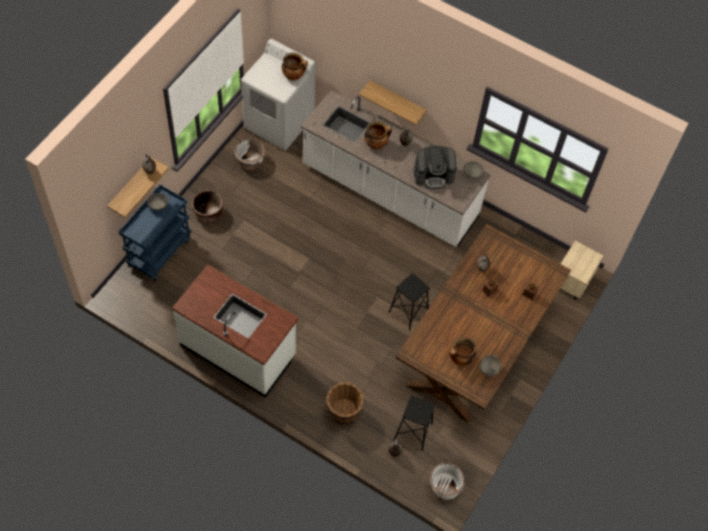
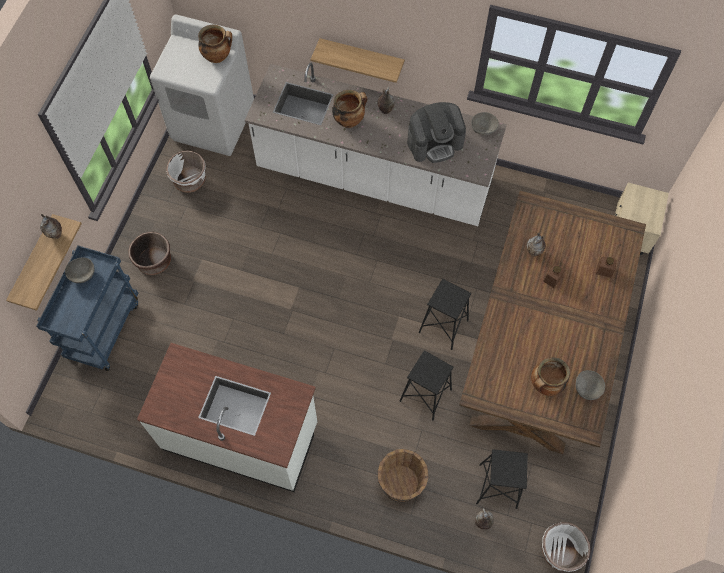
camera: 10 degrees left, 5 degrees up
(380, 356) = (425, 395): none -> black stool

